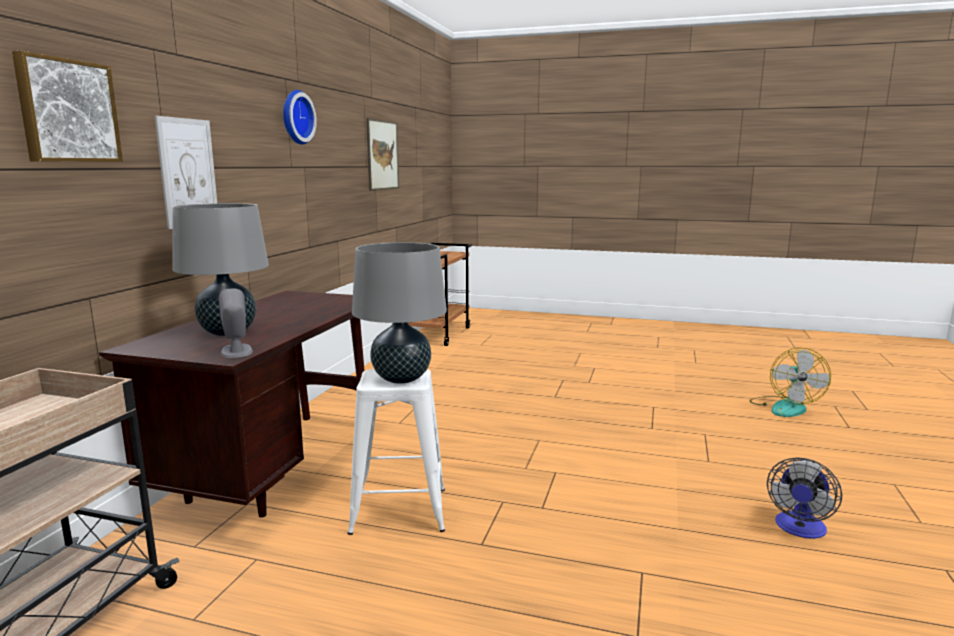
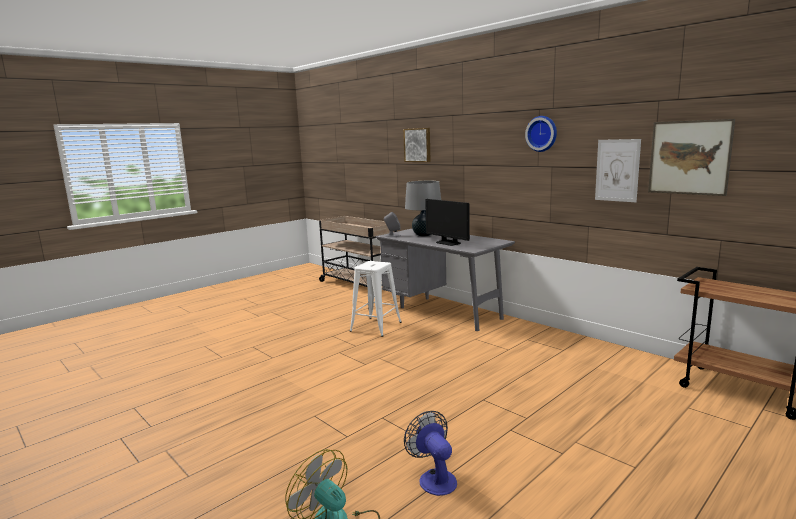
camera: 120 degrees right, 0 degrees up
(188, 173) = (460, 167): picture -> picture (617, 170)
(277, 467) = (443, 311): brown desk -> grey desk
(312, 312) = (448, 243): none -> monitor
(401, 378) = (369, 265): grey table lamp -> none
(799, 529) = (229, 405): fan -> fan (434, 478)

